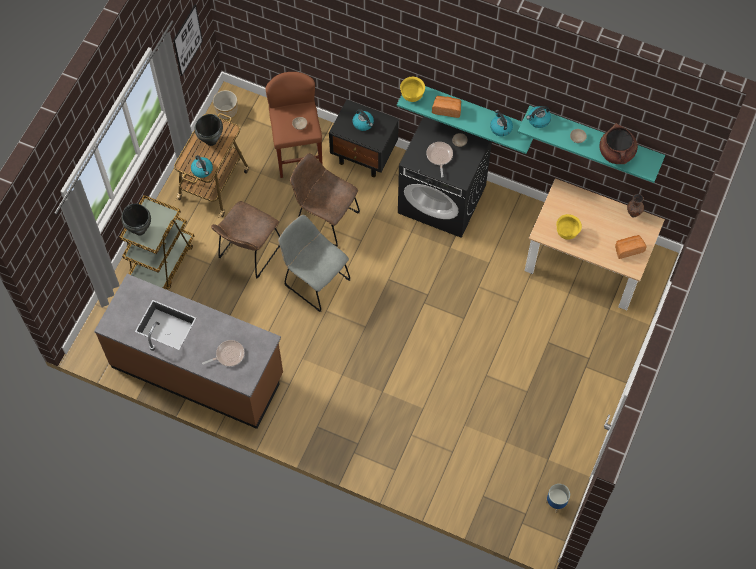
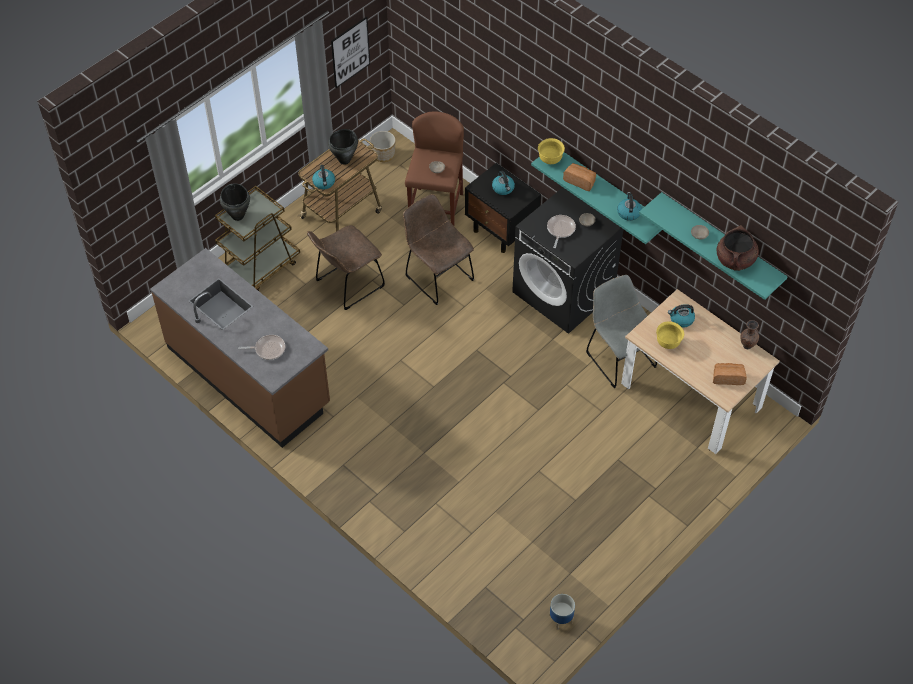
camera: 20 degrees right, 10 degrees down
(314, 280) = (401, 329): grey chair -> grey chair (618, 357)
(538, 120) = (664, 207): kettle -> kettle (681, 319)

